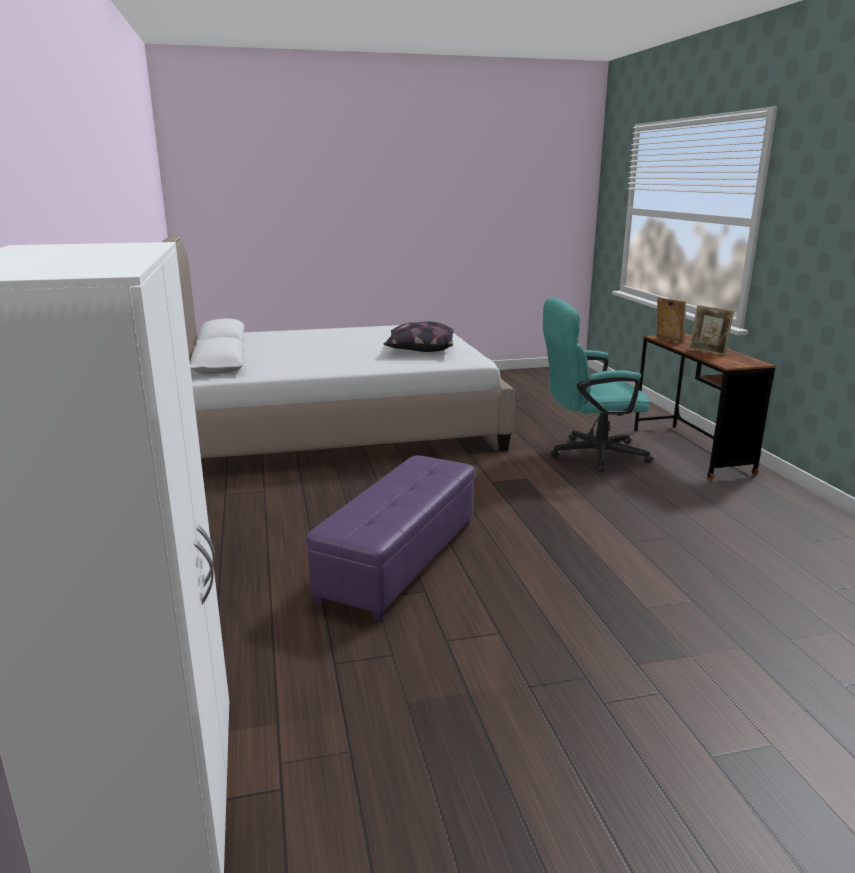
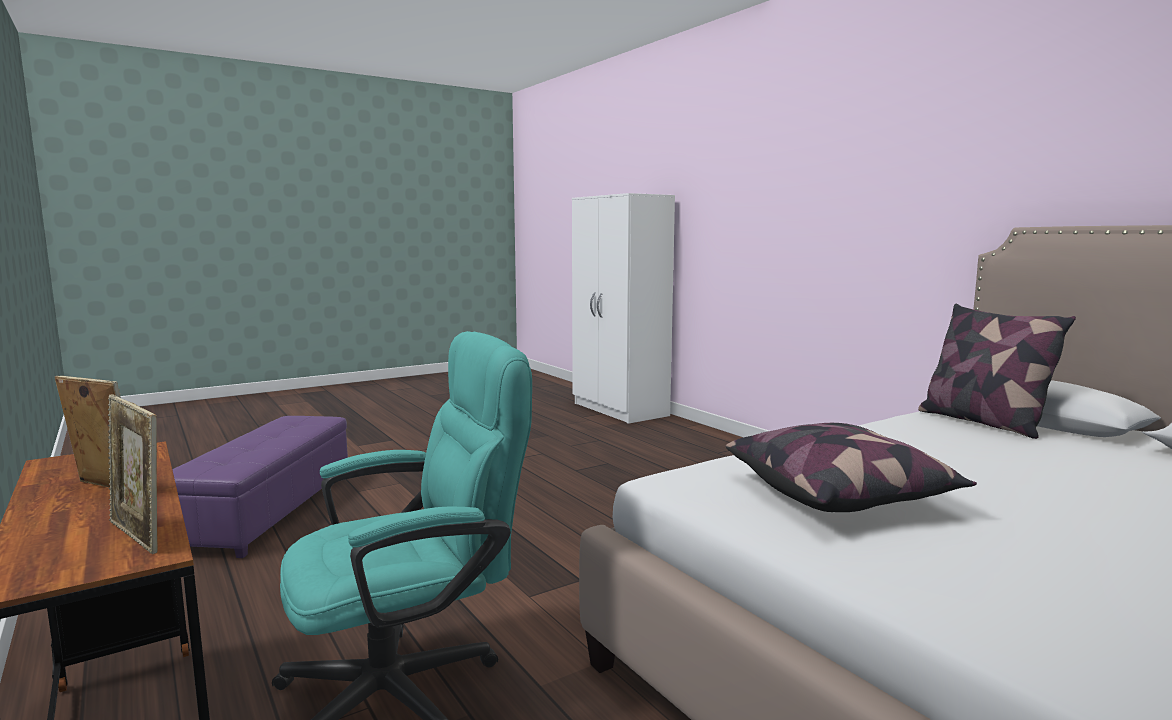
camera: 160 degrees right, 10 degrees down
(254, 367) = (982, 422): none -> pillow
(399, 559) = (614, 483): purple ottoman -> purple ottoman (270, 511)

